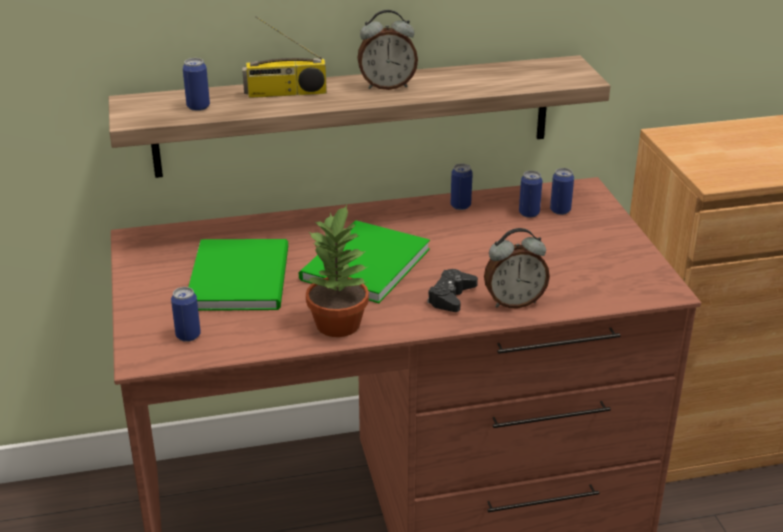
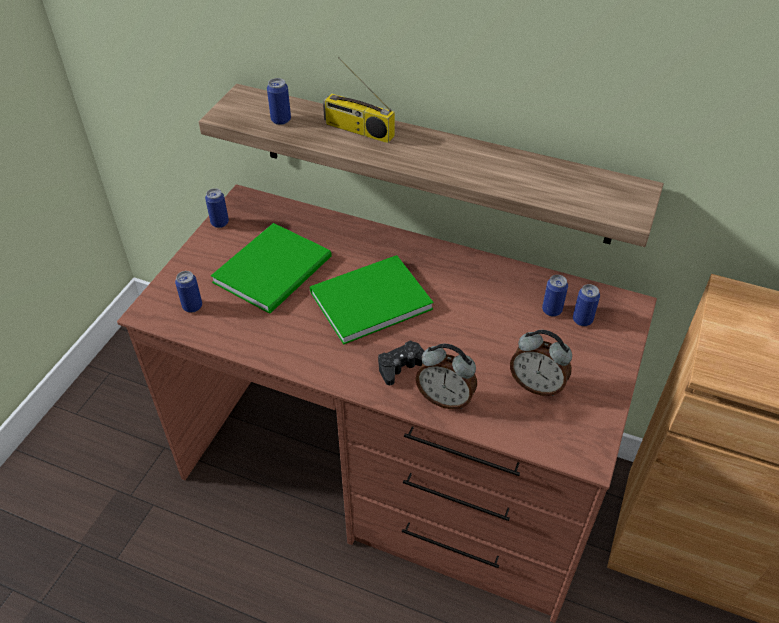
camera: 35 degrees right, 15 degrees up
(339, 324) = (296, 350): potted plant -> none
(387, 86) = (445, 154): alarm clock -> alarm clock (537, 385)
(460, 206) = (502, 275): can -> can (220, 223)

